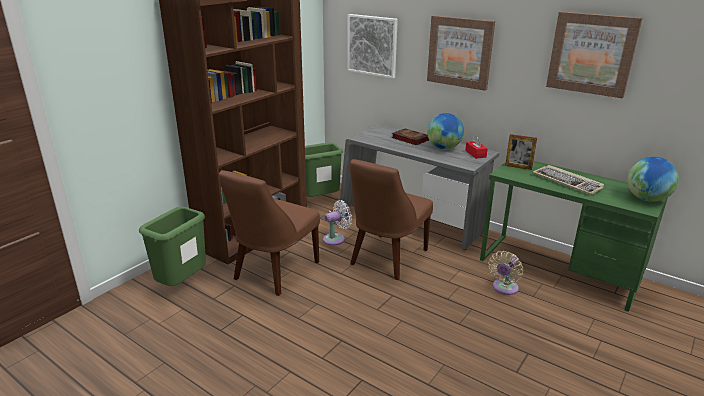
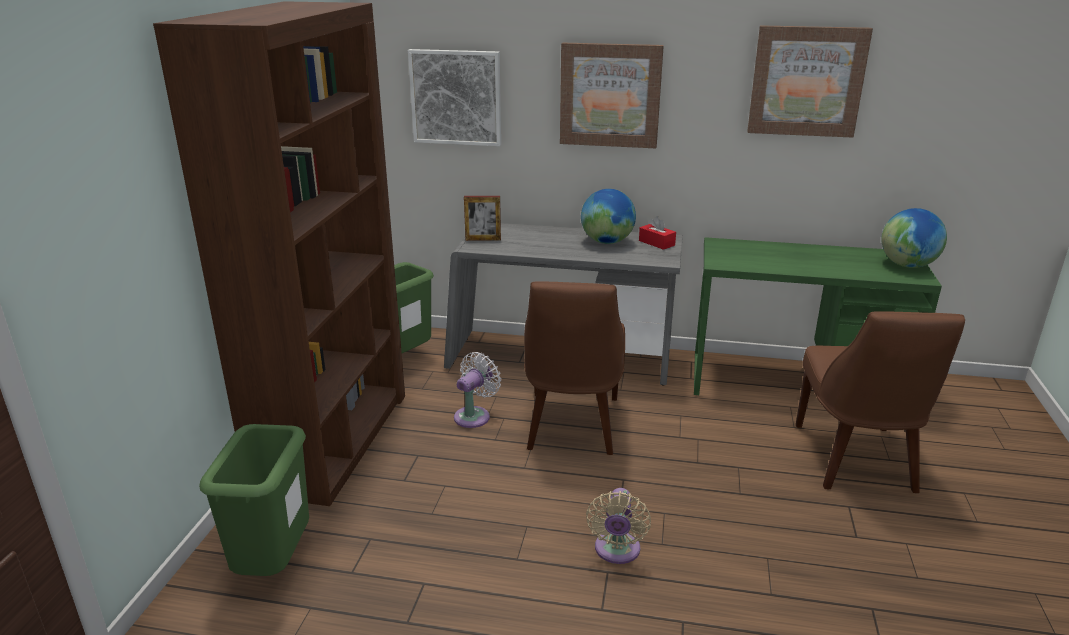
camera: 25 degrees left, 0 degrees up
(274, 272) = (419, 496): brown chair -> brown chair (856, 461)
(409, 139) = (546, 236): book -> none
(504, 288) = (754, 427): beige fan -> beige fan (616, 551)
(518, 167) = (728, 251): picture frame -> picture frame (483, 239)
(568, 182) = (804, 260): keyboard -> none

